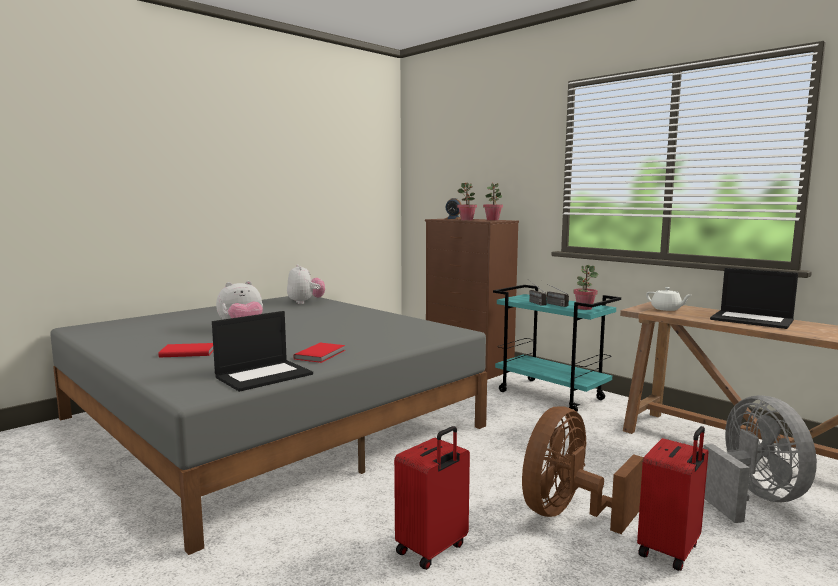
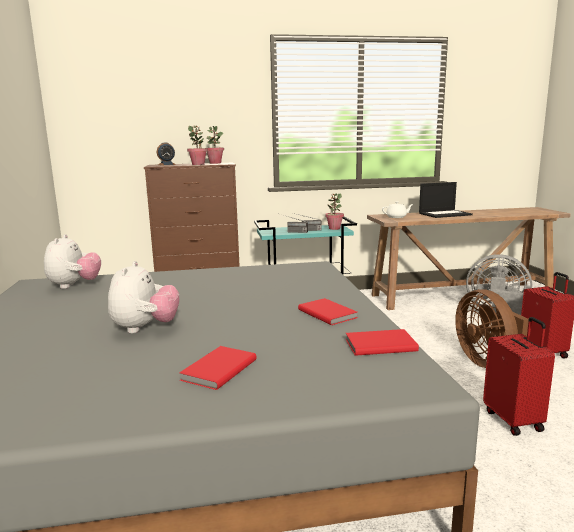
camera: 55 degrees left, 5 degrees up
(264, 375) = (379, 344): laptop -> red book
(305, 302) = (74, 285): plush toy -> plush toy turned 75 degrees clockwise

